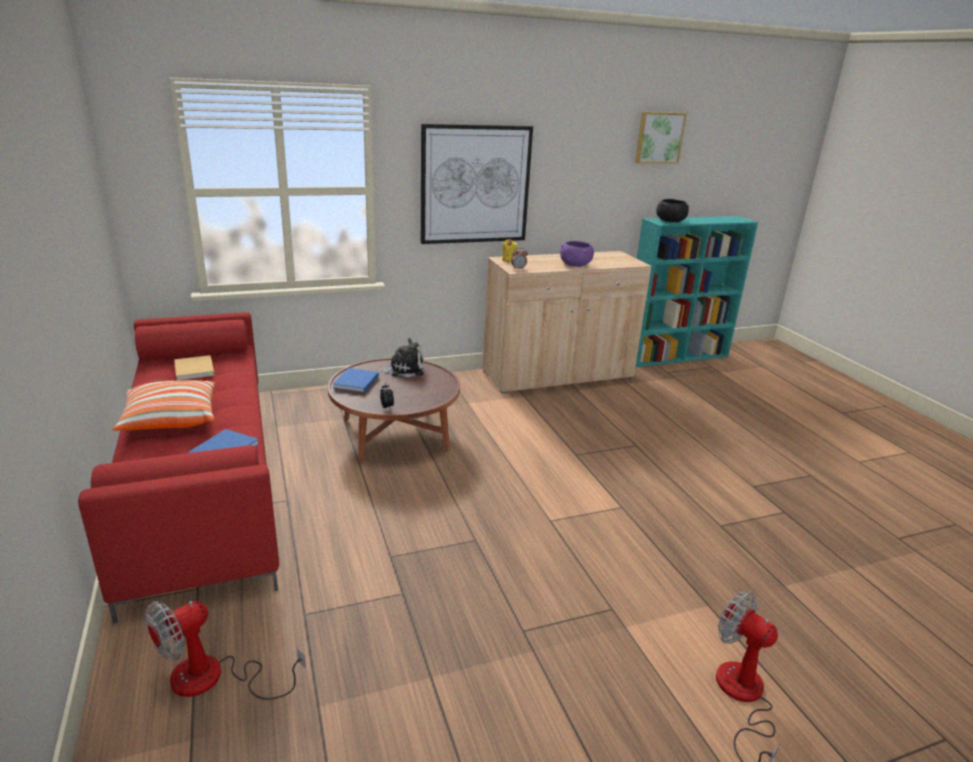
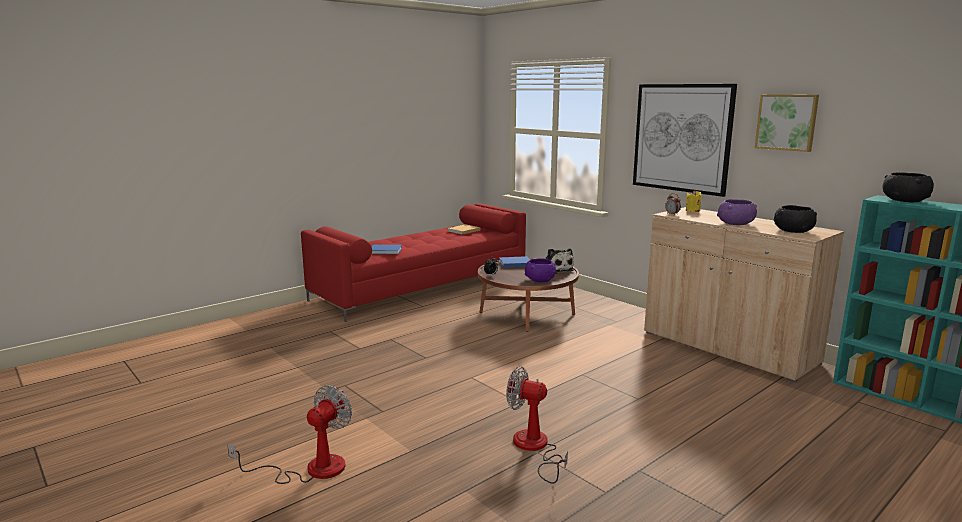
camera: 70 degrees right, 10 degrees down
(170, 420) = (406, 239): pillow -> none
(214, 679) = (280, 325): fan -> fan (535, 448)
(432, 387) = (540, 280): none -> purple bowl
(614, 260) = (793, 231): none -> black bowl
(659, 137) = (909, 94): picture -> picture (787, 122)

